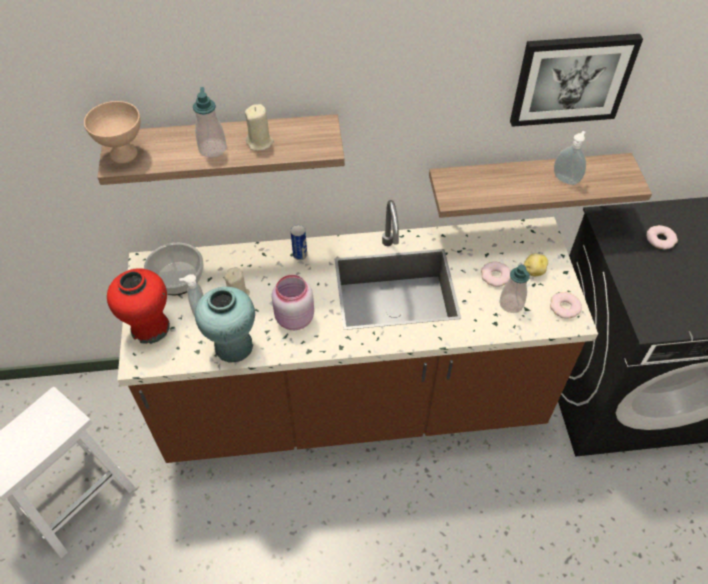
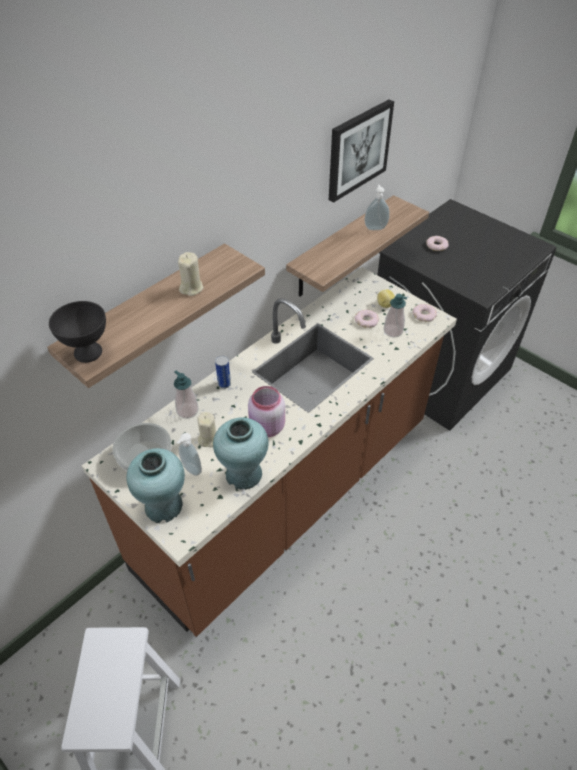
camera: 40 degrees left, 5 degrees down
(124, 154) = (89, 352): beige bowl -> black bowl
(150, 328) = (164, 506): red vase -> turquoise vase
(212, 149) = (159, 311): soap dispenser -> soap dispenser (187, 411)

